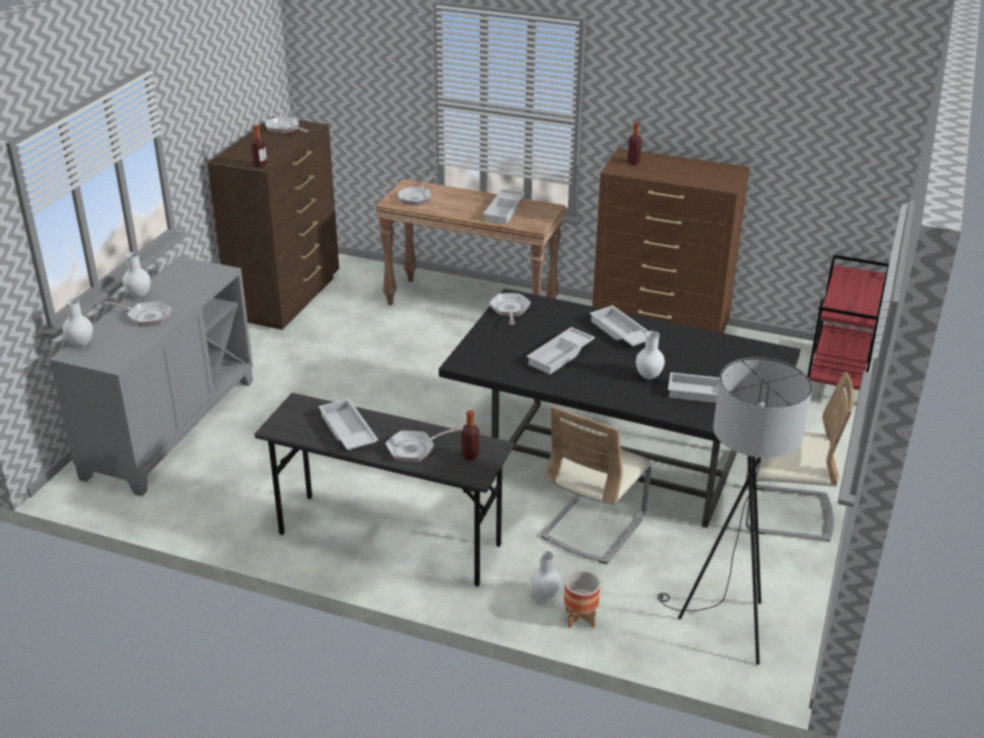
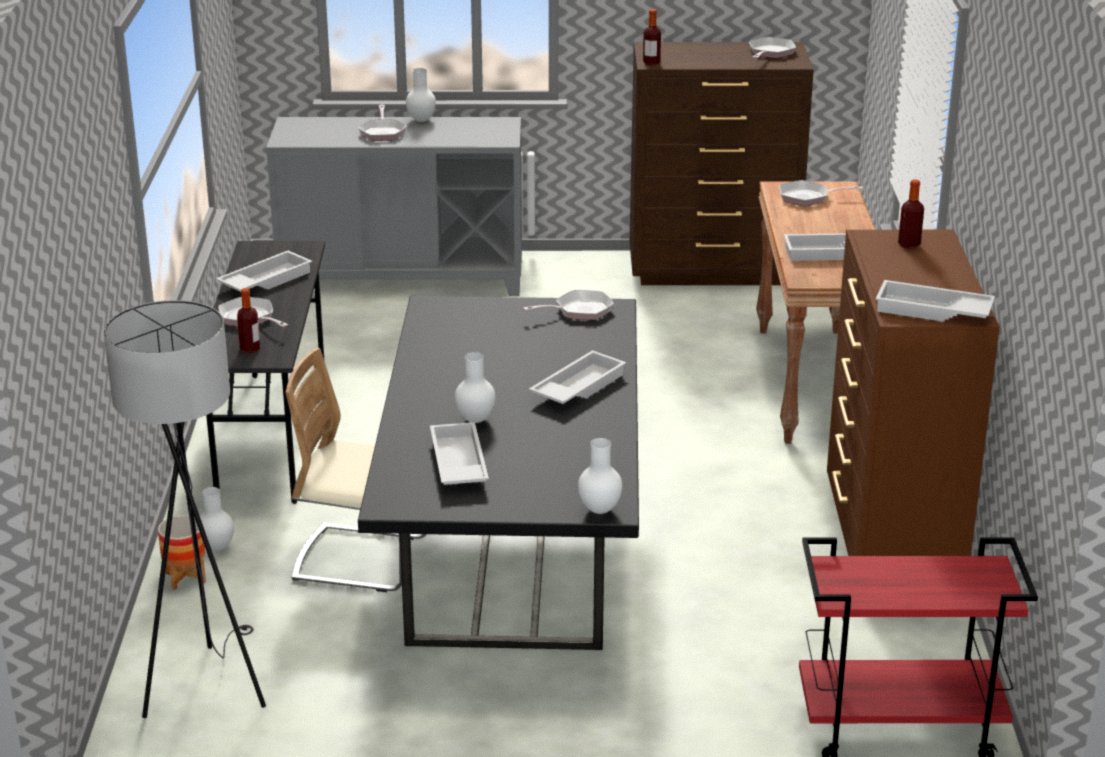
camera: 70 degrees right, 5 degrees down
(81, 344) = (311, 121): white vase -> white vase (600, 510)
(561, 355) = (488, 358): white tray -> white tray (932, 311)
(786, 513) = (474, 710): beige chair -> none

